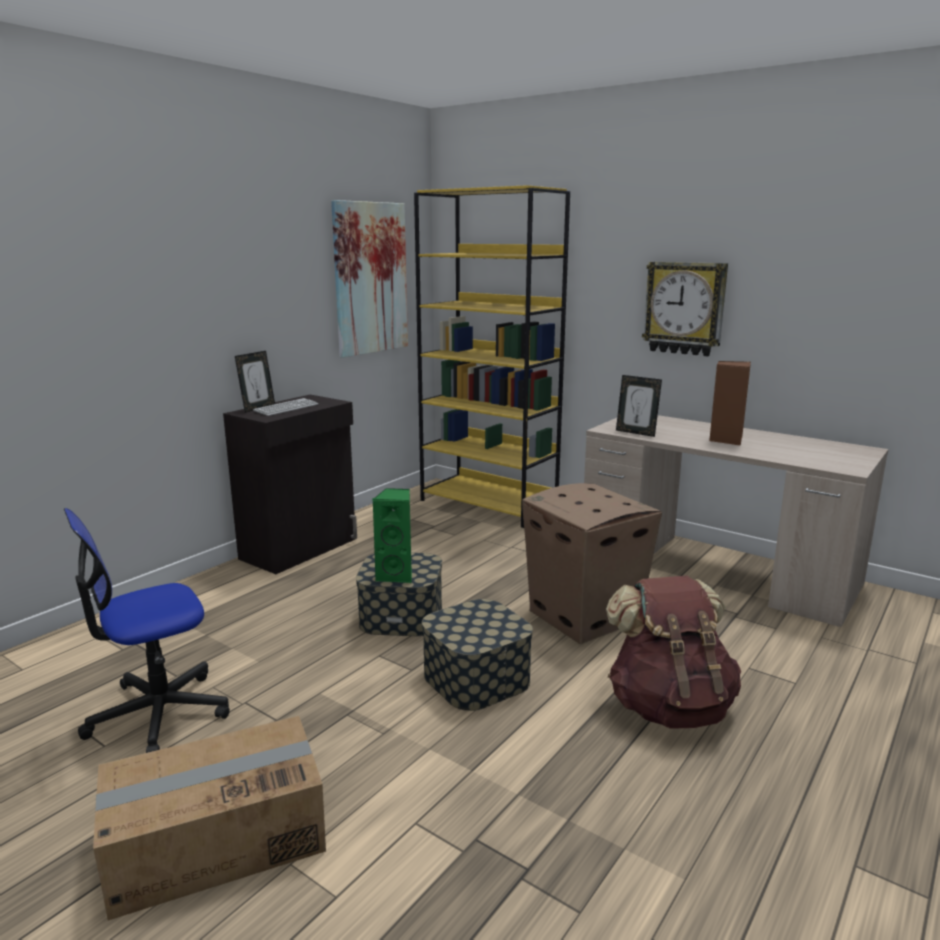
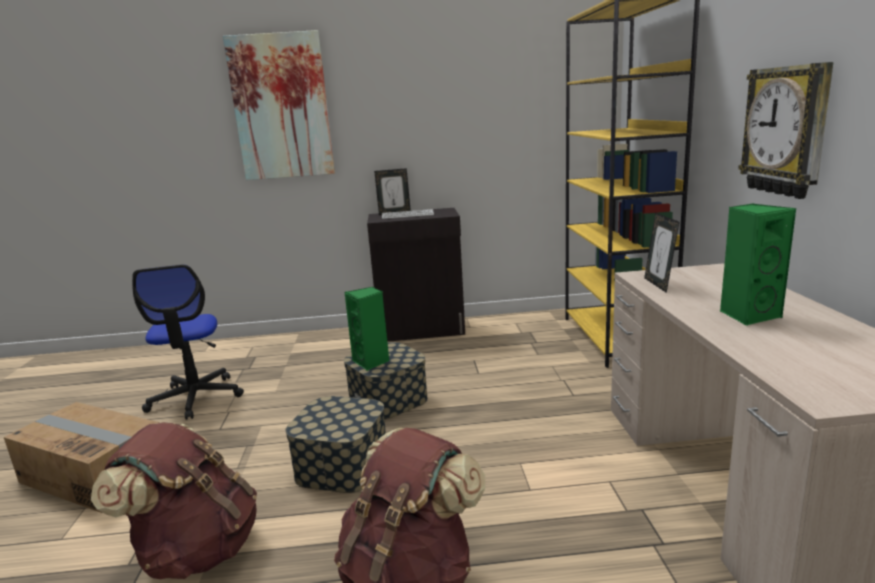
camera: 50 degrees right, 0 degrees up
(158, 713) = (196, 398): office chair -> office chair turned 120 degrees counterclockwise
(370, 278) = (531, 108): picture -> picture (281, 107)
(498, 800) = (196, 550): none -> brown backpack
(585, 616) = (504, 463): cardboard box -> none
(726, 440) = (748, 315): brown speaker -> green speaker

